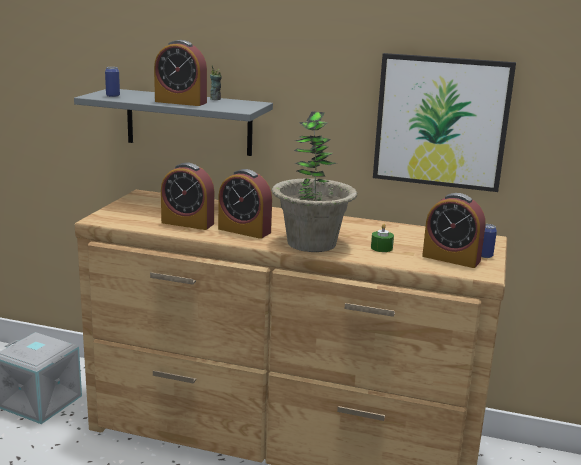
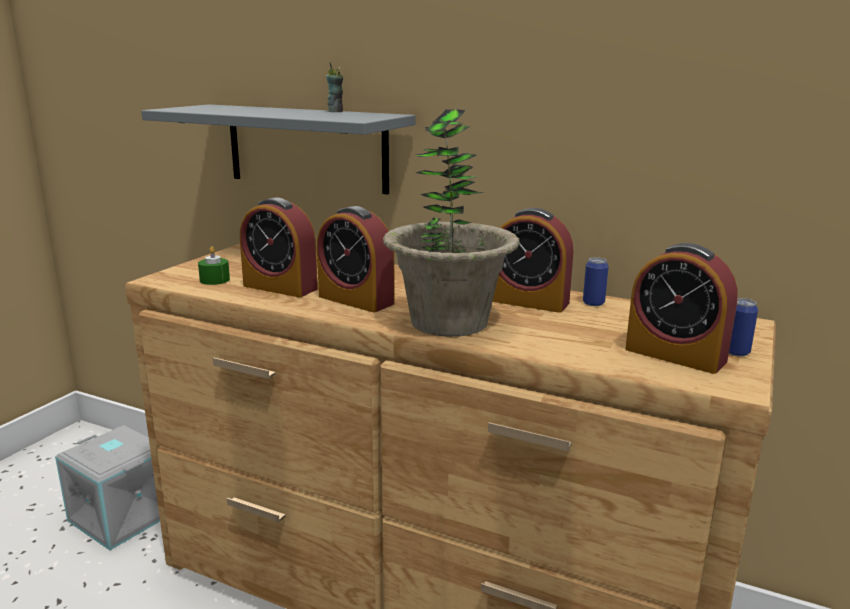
camera: 10 degrees right, 0 degrees up
(113, 96) = (196, 109): can -> can (593, 303)
(181, 102) = (280, 113): alarm clock -> alarm clock (528, 301)
(381, 248) = (560, 333): green candle -> green candle (214, 280)
(441, 122) = (668, 134): picture -> none

